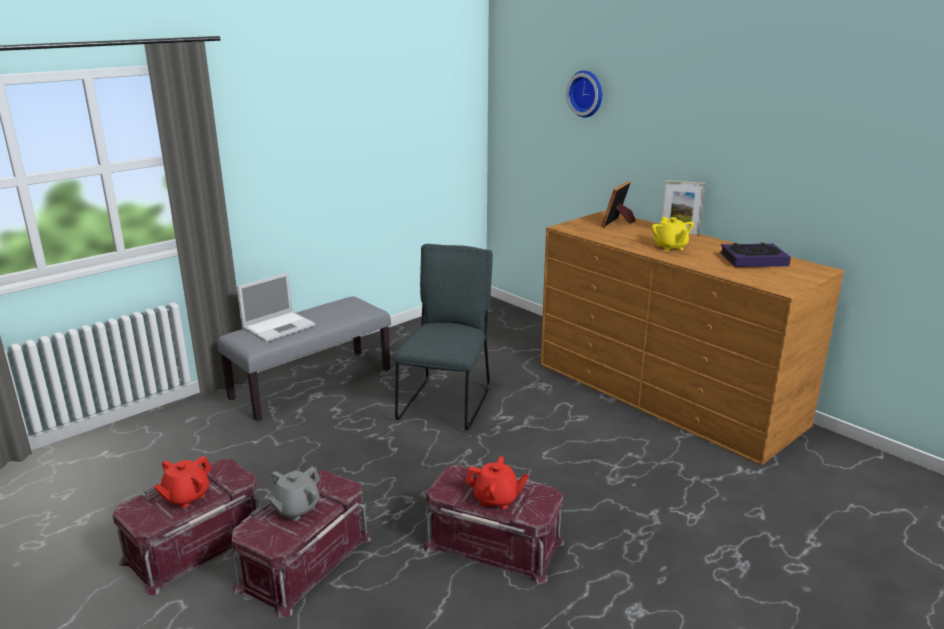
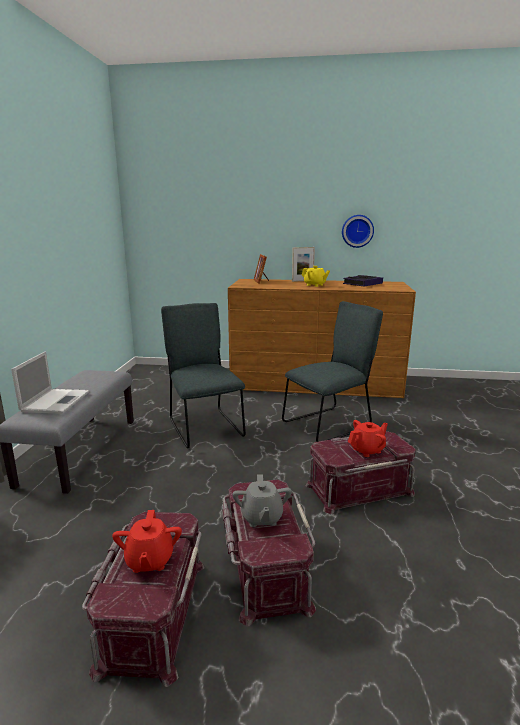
camera: 40 degrees left, 5 degrees down
(587, 93) = (214, 201): wall clock -> wall clock (357, 231)
(588, 457) = (329, 424): none -> grey chair

